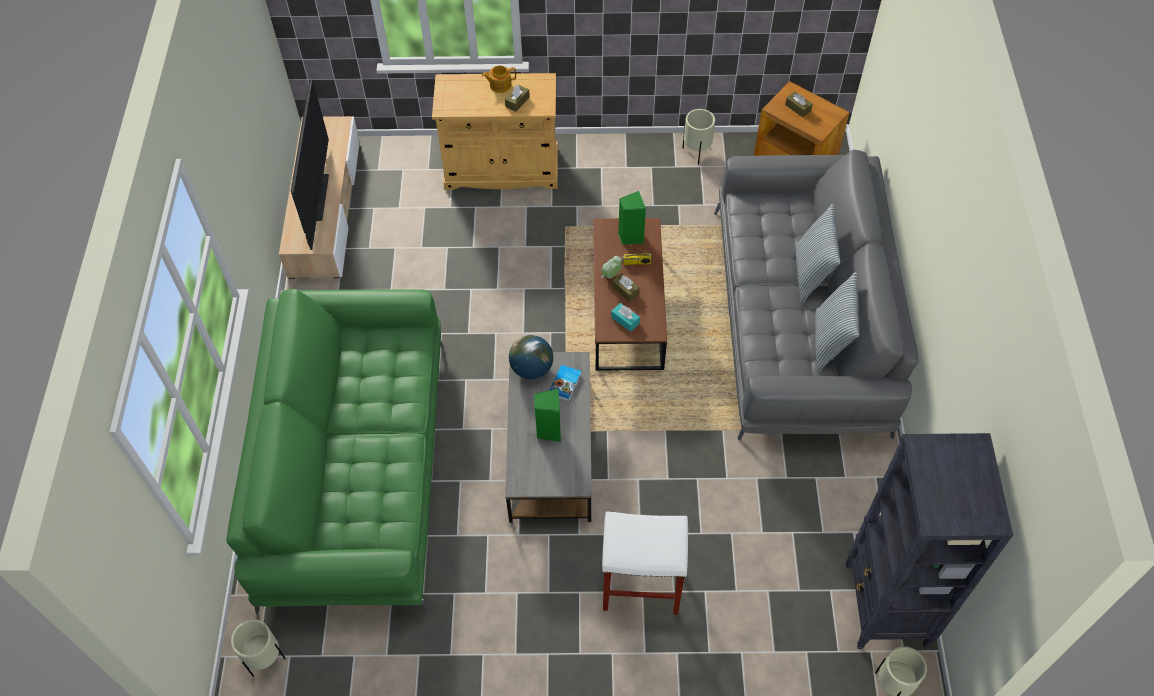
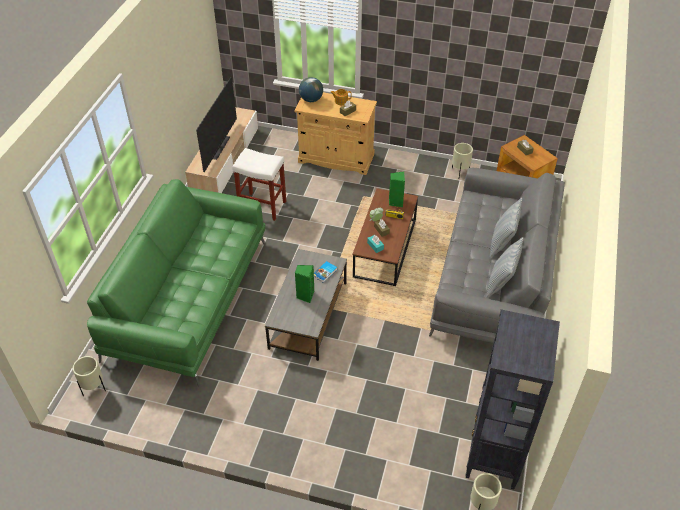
camera: 15 degrees right, 10 degrees down
(532, 369) = (308, 260): globe -> globe (311, 100)
(640, 586) = (335, 404): white stool -> white stool (261, 206)

